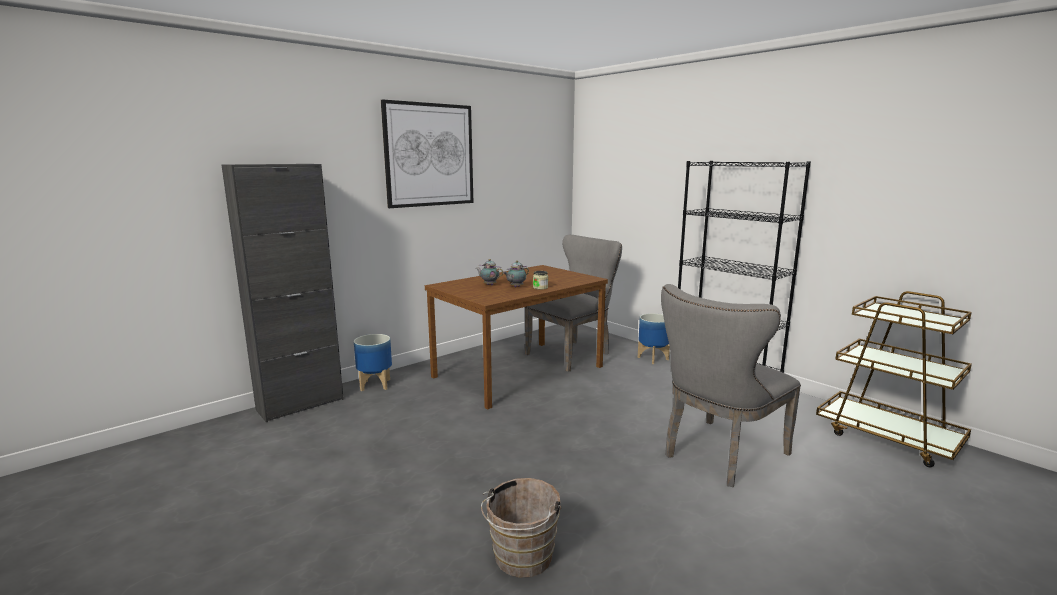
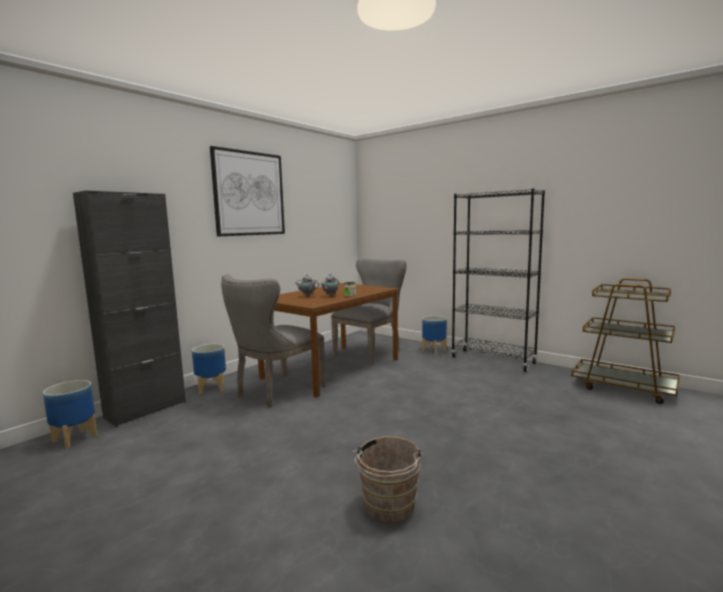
camera: 10 degrees left, 5 degrees down
(224, 432) = (75, 438): none -> planter
(719, 456) = (512, 412): grey chair -> grey chair (275, 391)

